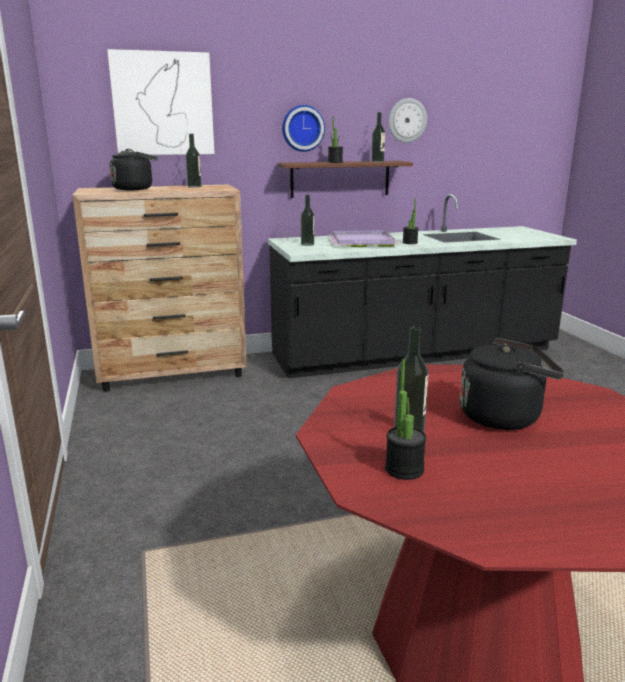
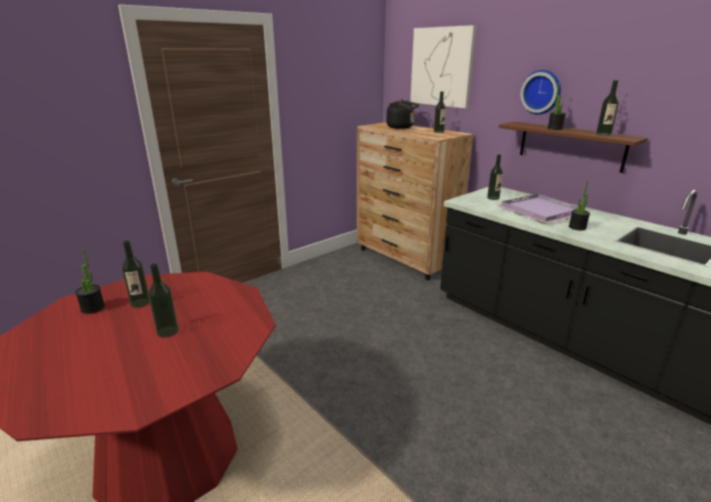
camera: 65 degrees right, 5 degrees up
(407, 120) = (668, 91): wall clock -> none
(504, 416) = (167, 331): black kettle -> bottle

